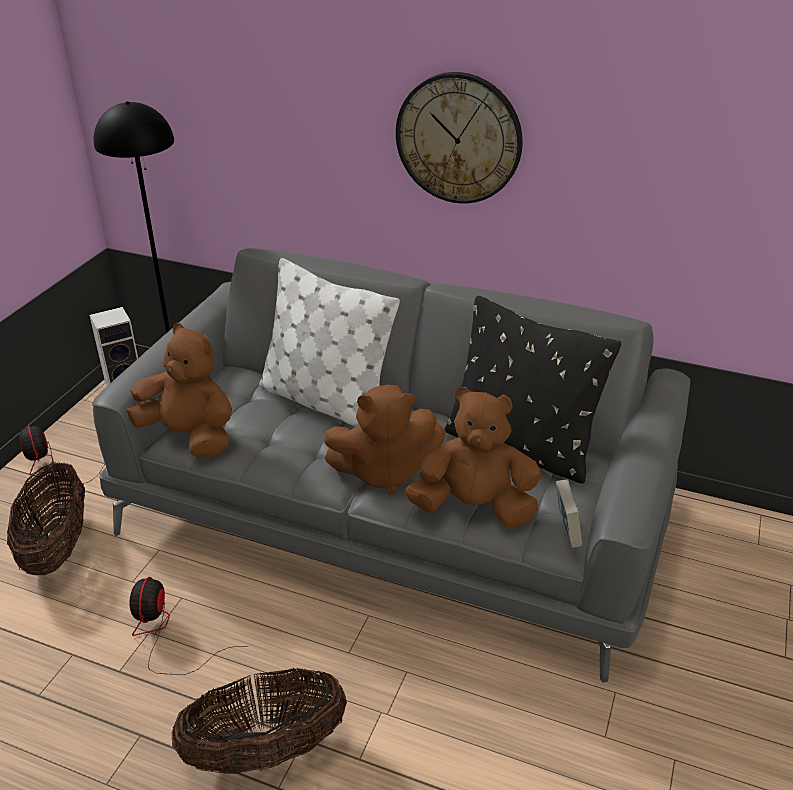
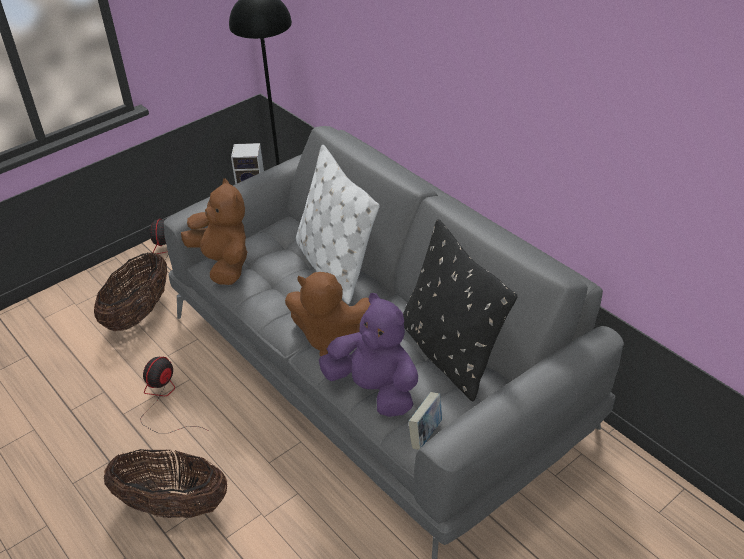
camera: 30 degrees right, 5 degrees up
(458, 138) = (473, 79): wall clock -> none
(474, 507) = (374, 389): brown plush toy -> purple plush toy

